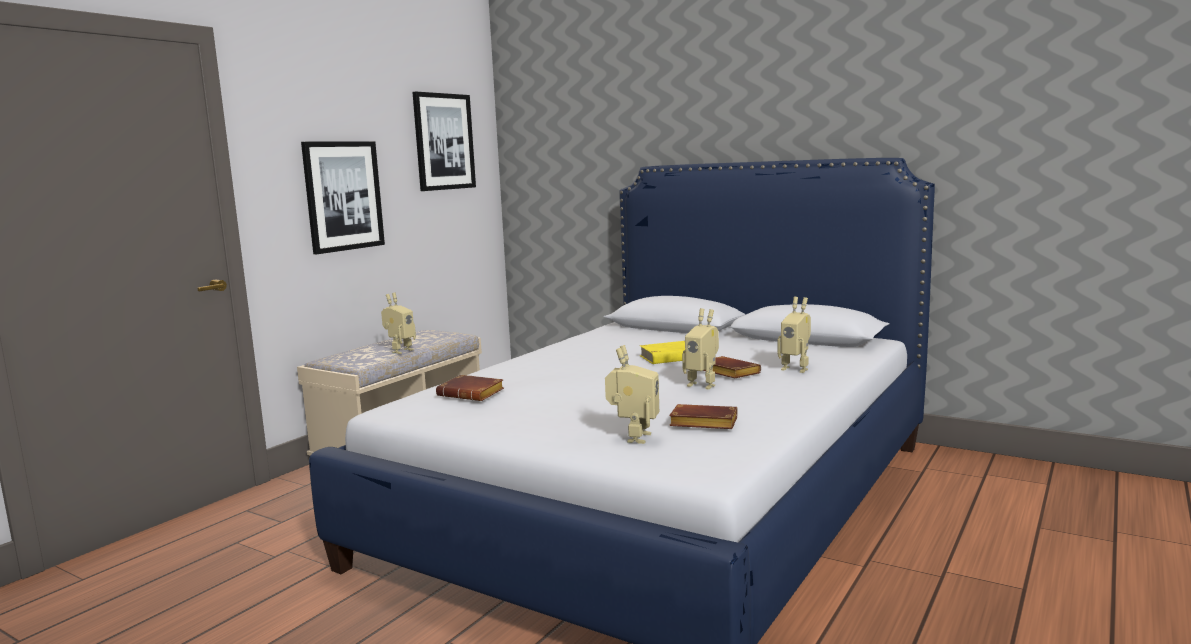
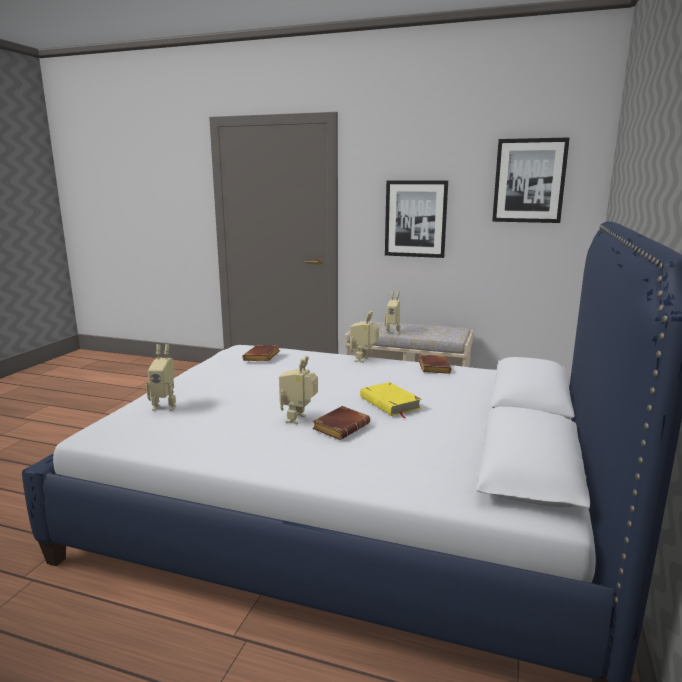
camera: 75 degrees right, 5 degrees up
(701, 424) = (192, 425): brown book -> brown book (432, 367)
(796, 368) = (368, 458): toy robot -> toy robot (364, 360)

